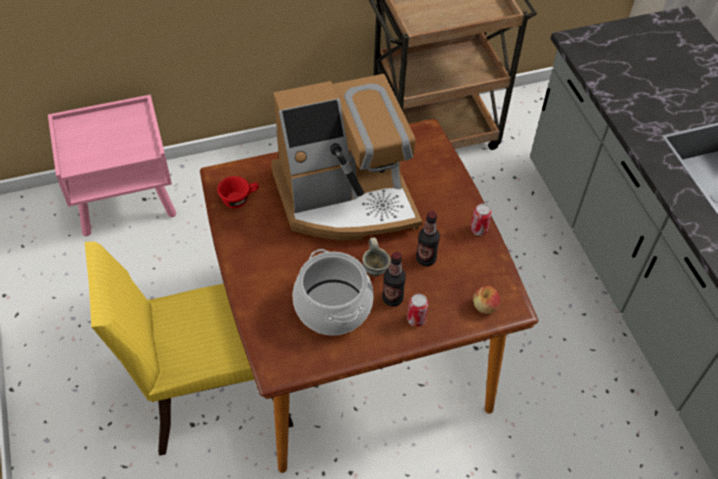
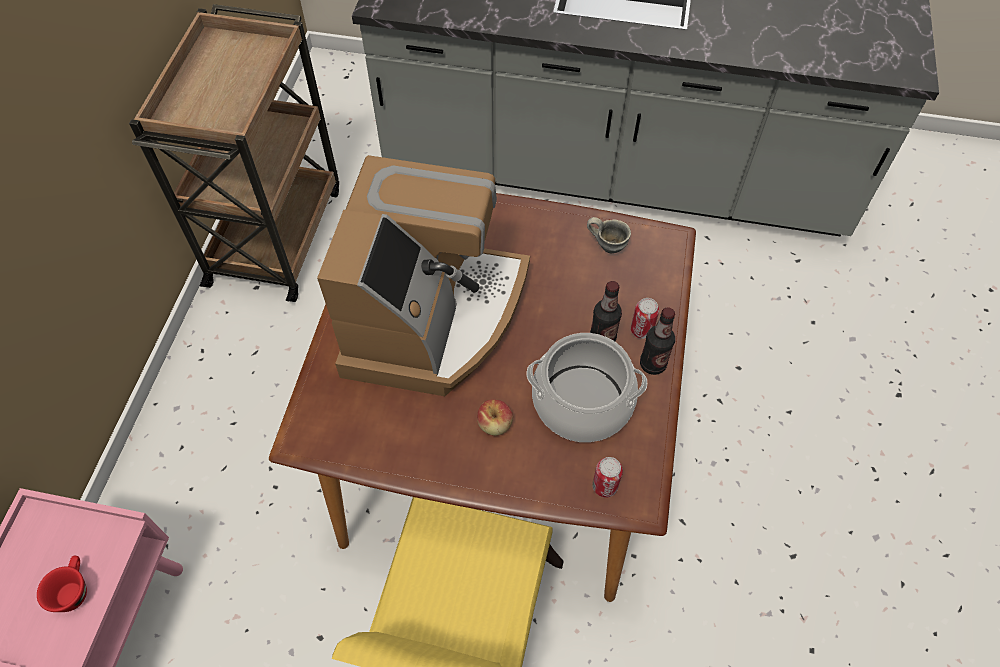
camera: 60 degrees left, 5 degrees up
(239, 199) = (356, 433): red cup -> red cup (73, 589)
(376, 268) = (551, 335): grey mug -> grey mug (608, 245)
(426, 259) = (566, 283): bottle -> bottle (652, 364)
(478, 230) = (556, 218): can -> can (604, 486)
(485, 306) = (656, 262): apple -> apple (495, 424)

